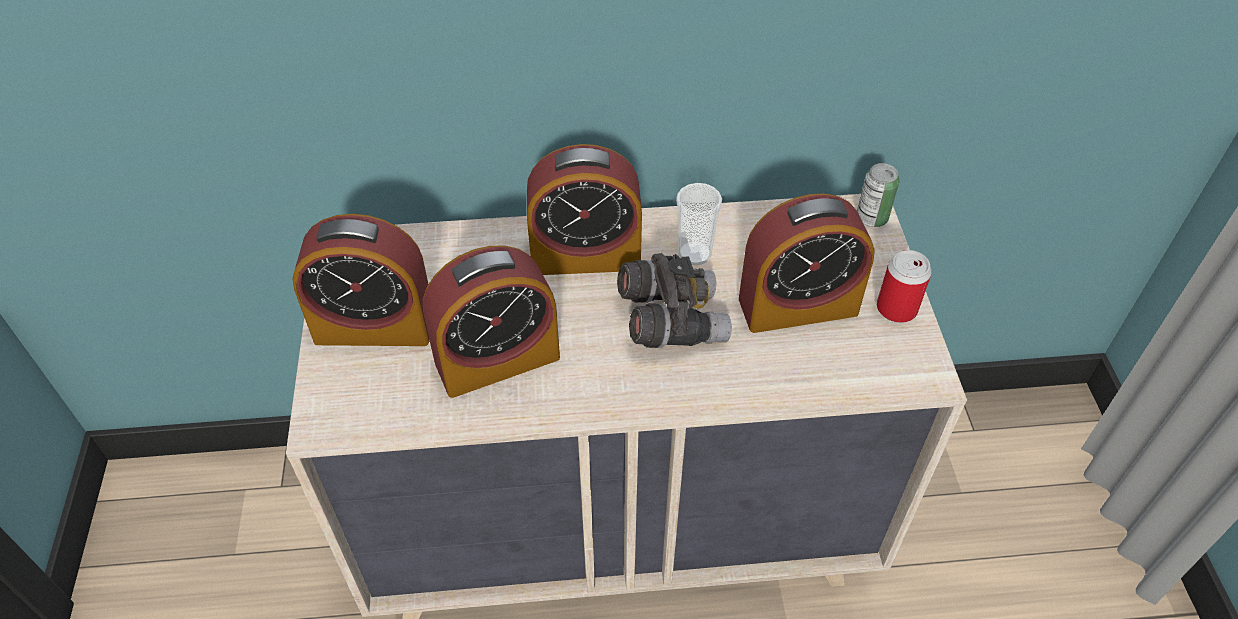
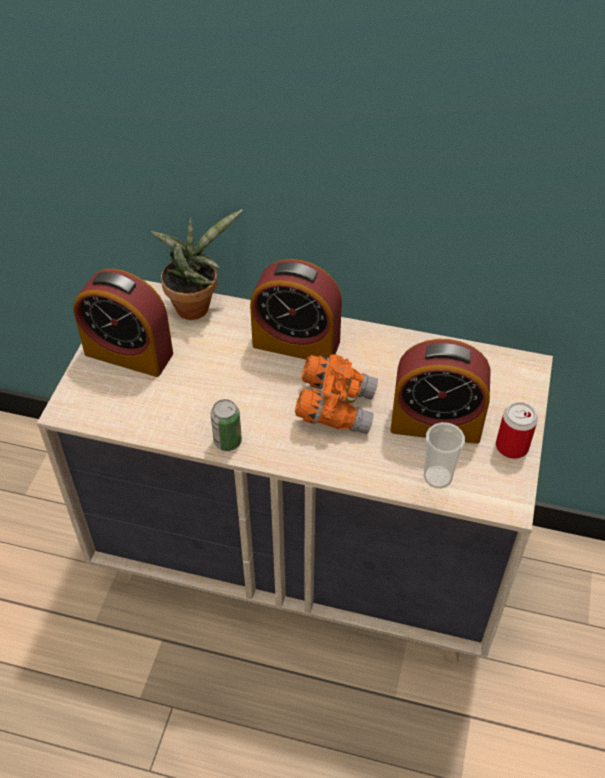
camera: 20 degrees right, 0 degrees up
(435, 241) = (195, 304): none -> potted plant
(497, 360) = (200, 400): alarm clock -> none
(671, 320) = (335, 407): grey binoculars -> orange binoculars
(694, 253) = (377, 363): cup -> cup (437, 477)
(871, 218) = (528, 373): can -> can (227, 441)

